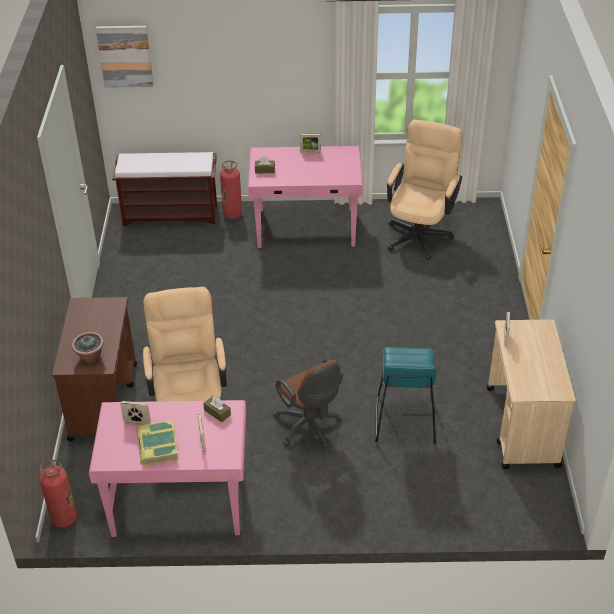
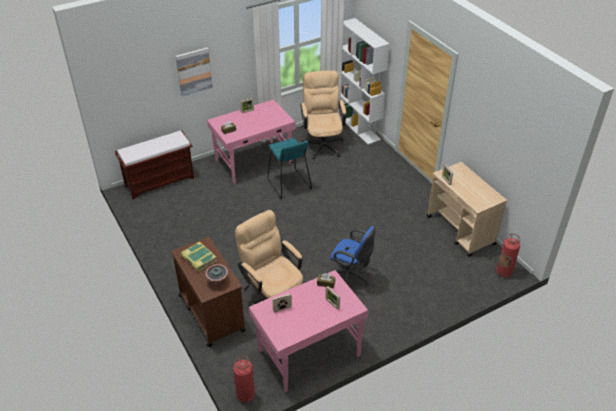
camera: 30 degrees left, 0 degrees up
(125, 56) = (115, 78): picture -> picture (194, 71)
(157, 446) = (307, 318): book -> book (198, 259)
(232, 214) = (200, 168): fire extinguisher -> fire extinguisher (504, 272)
(309, 428) = (350, 277): brown office chair -> blue office chair
(404, 421) = (398, 252): turquoise stool -> turquoise stool (288, 184)
(491, 227) = (359, 127): none -> white bookcase

